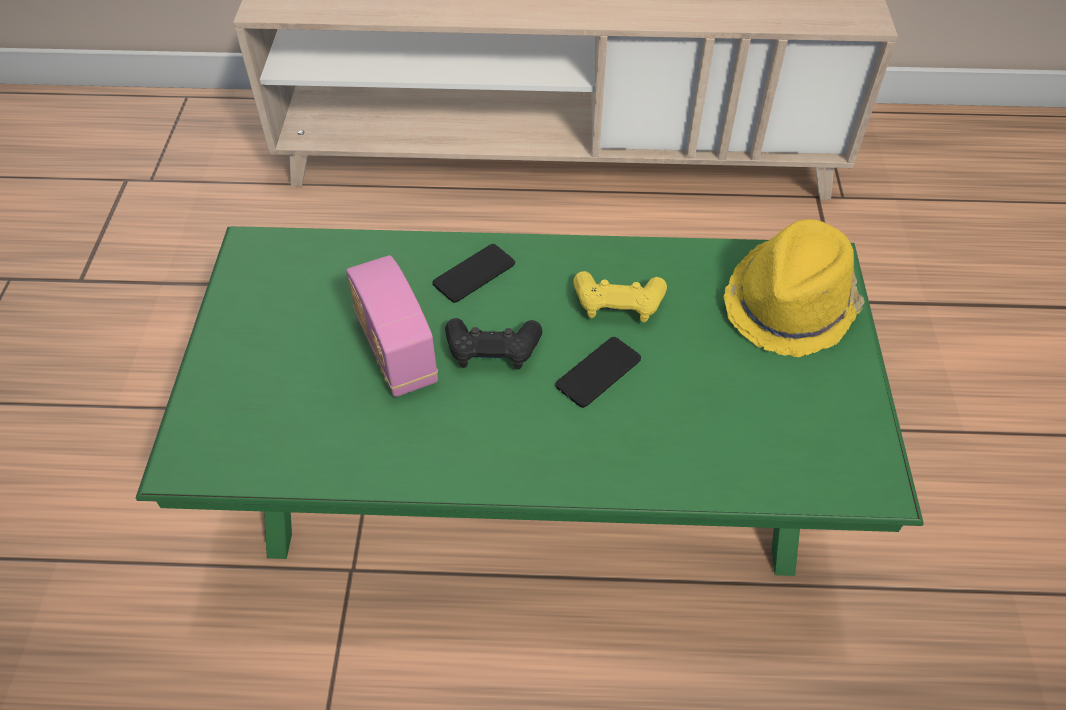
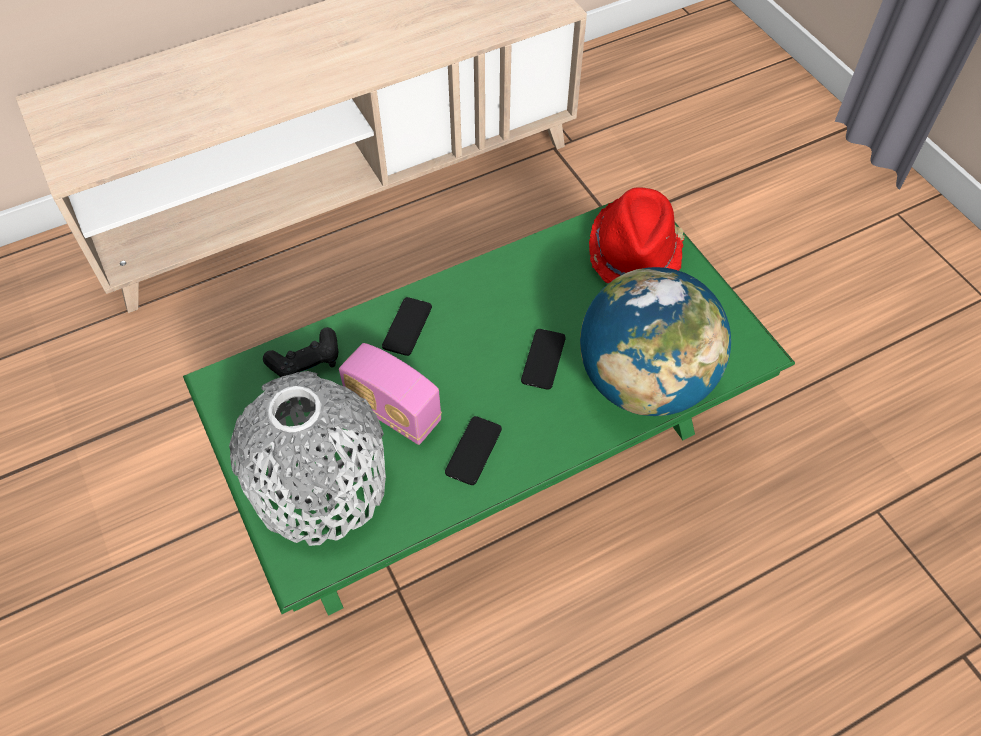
camera: 30 degrees left, 5 degrees up
(269, 388) = (320, 484): none -> grey vase
(449, 432) = (473, 451): none -> phone
(492, 351) = (461, 378): black game controller -> black game controller (306, 362)
(618, 304) = (523, 303): yellow game controller -> none
(703, 452) = (644, 381): none -> globe
(791, 304) = (635, 252): yellow hat -> red hat

